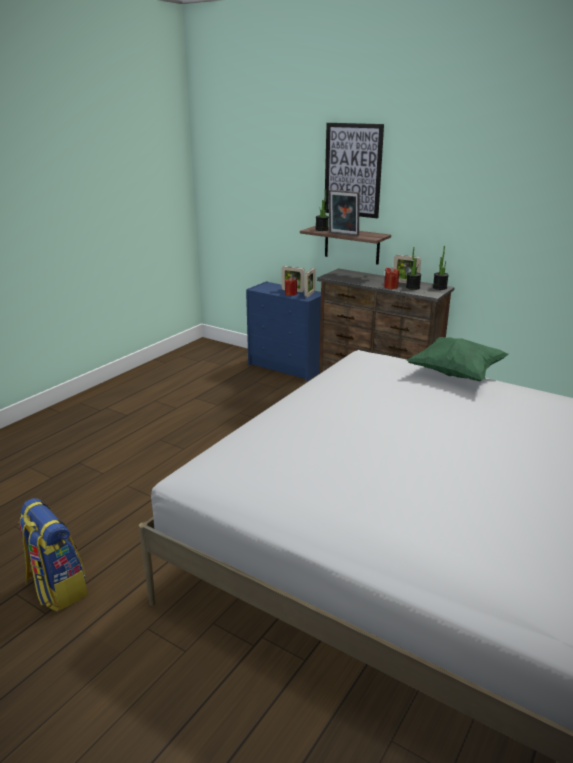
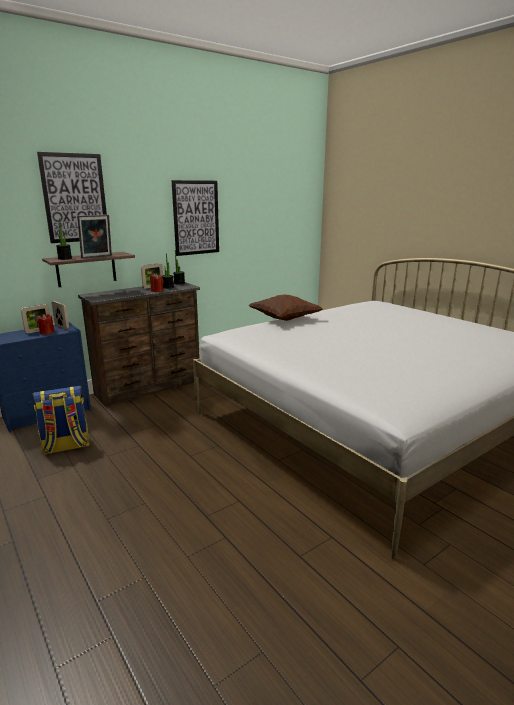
camera: 70 degrees left, 5 degrees down
(56, 588) = (358, 635): backpack -> backpack (65, 447)
(456, 374) = (284, 319): green pillow -> brown pillow
(492, 209) = (196, 218): none -> picture

